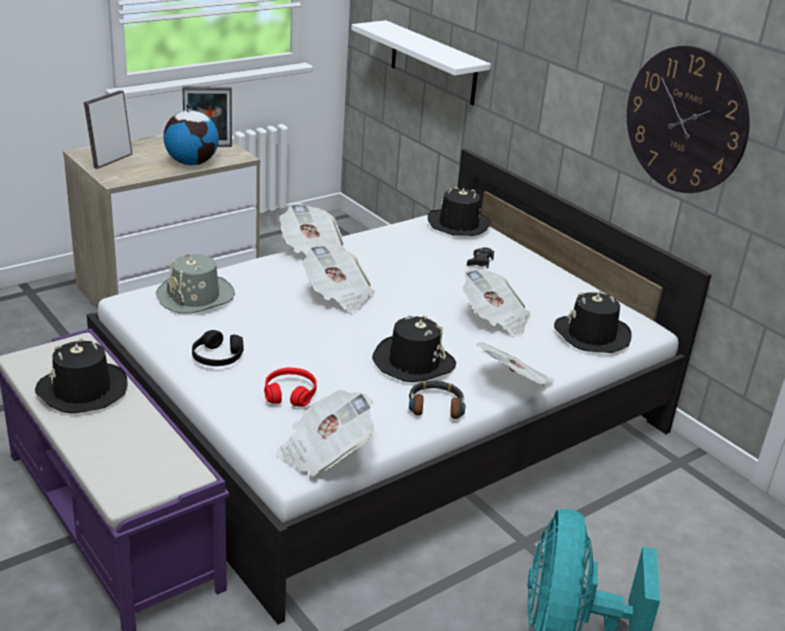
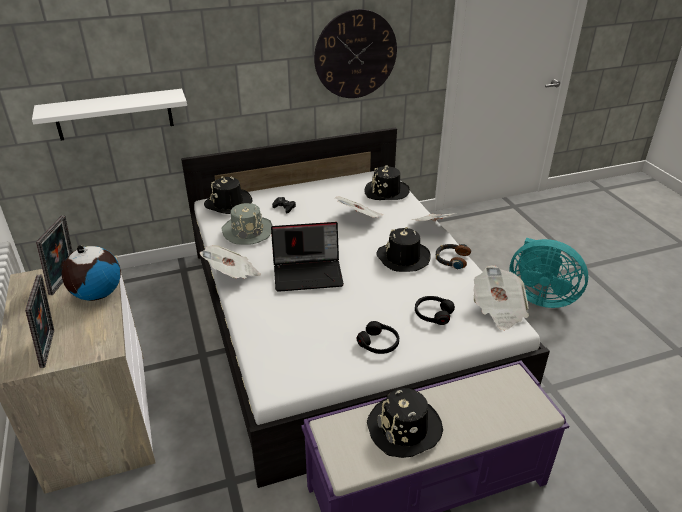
camera: 70 degrees left, 5 degrees up
(111, 160) = (51, 348): picture frame -> picture frame turned 150 degrees counterclockwise
(196, 296) = (282, 345): grey hat -> grey hat (247, 231)
(290, 393) = (433, 314): red headphones -> black headphones
(338, 295) = (308, 273): newspaper -> laptop

